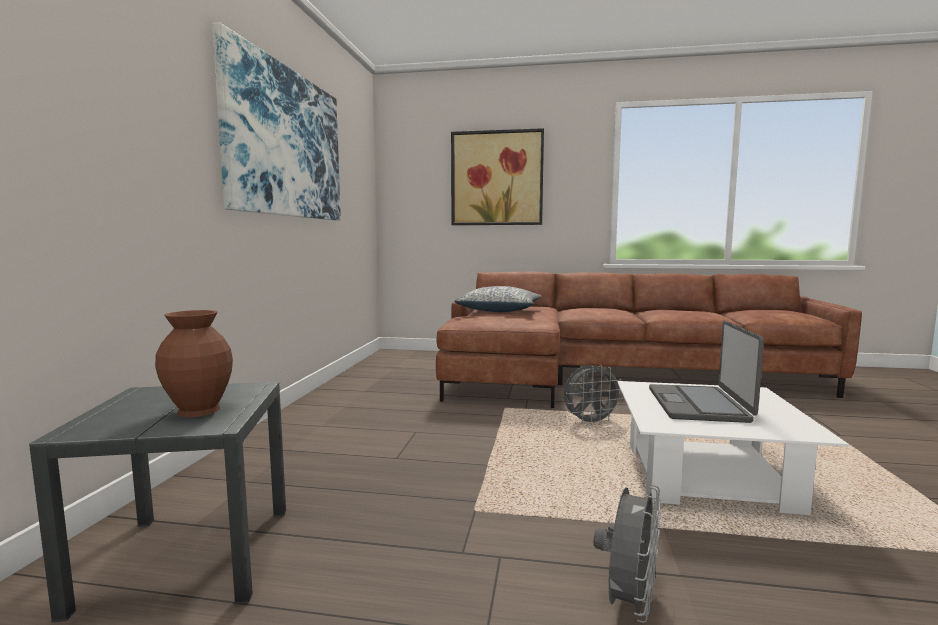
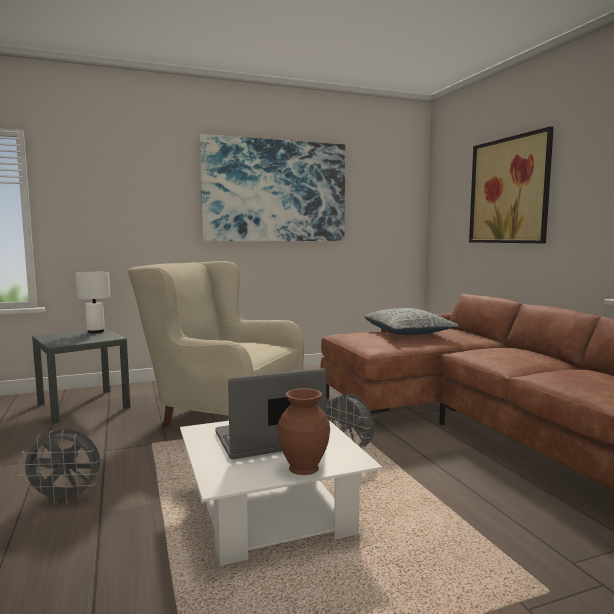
camera: 60 degrees right, 0 degrees up
(160, 394) = (95, 332): none -> white table lamp
(199, 411) = (73, 339): brown vase -> brown vase (303, 468)
(426, 456) = (219, 417): none -> beige armchair

